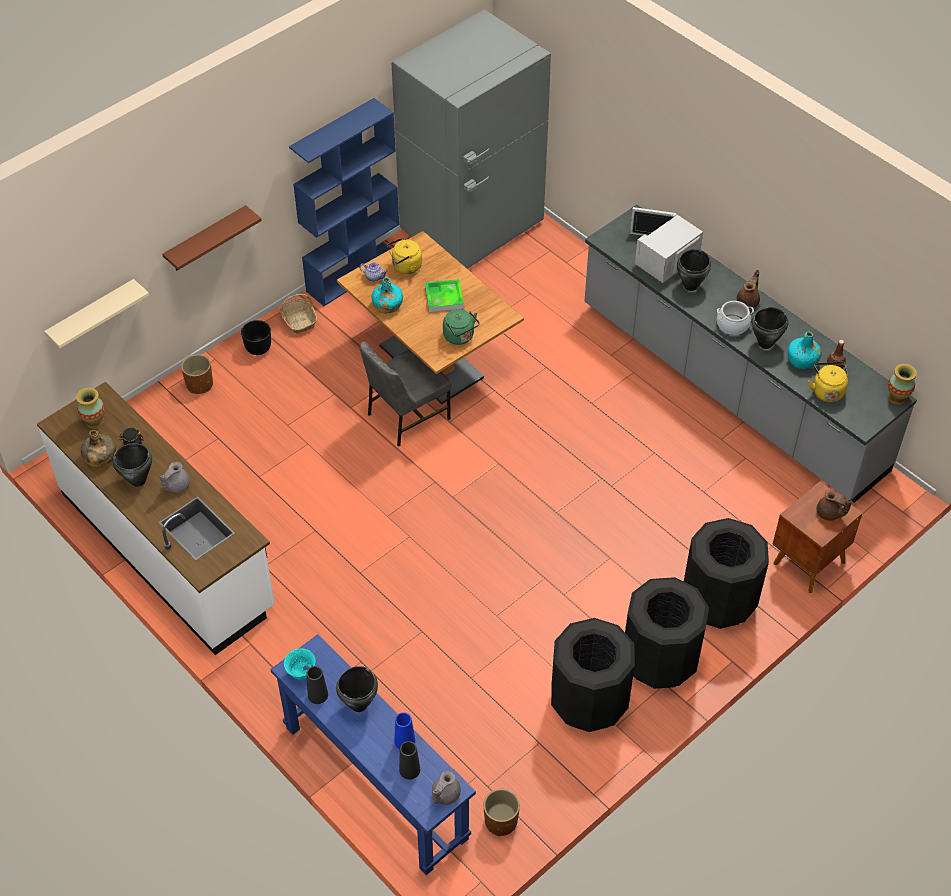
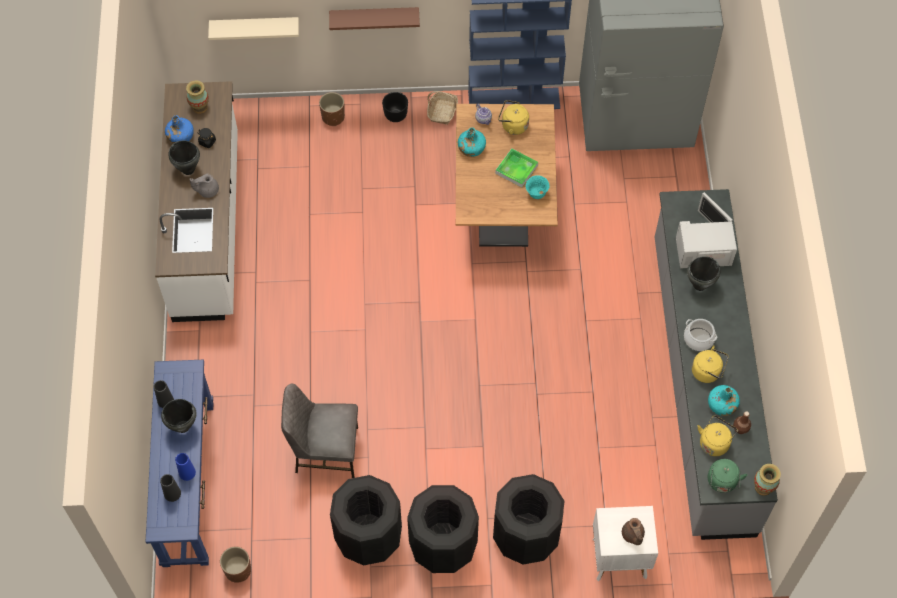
camera: 40 degrees right, 10 degrees up
(100, 457) = (180, 136): green bottle -> blue bottle
(301, 673) = (169, 378): turquoise bowl -> turquoise bowl (536, 194)
(406, 416) = (447, 238): grey chair -> grey chair (325, 450)
(445, 794) = (177, 527): grey teapot -> none
(460, 337) = (497, 208): green kettle -> green kettle (722, 482)
(748, 302) = (730, 329): brown teapot -> none
(765, 344) = (707, 372): black cooking pot -> yellow kettle
(807, 562) = (618, 557): brown nightstand -> white nightstand

